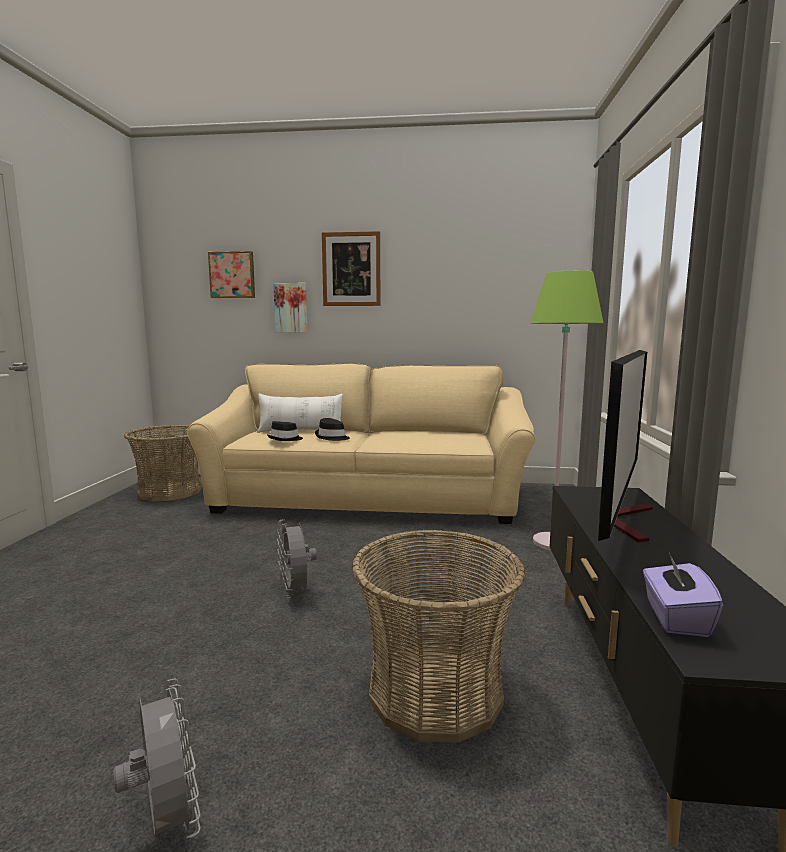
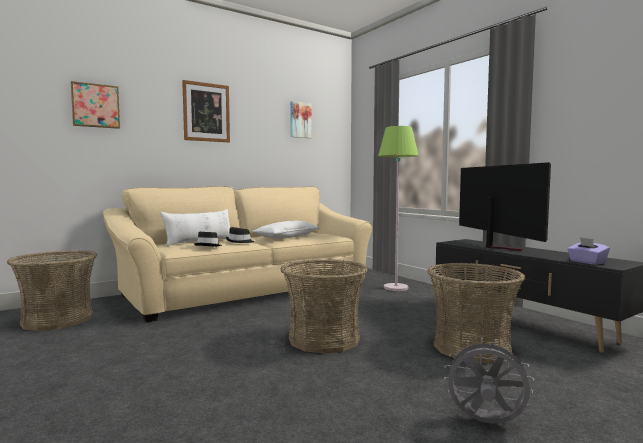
camera: 40 degrees left, 5 degrees down
(291, 308) = (154, 139): picture -> picture (300, 120)
(295, 592) = (324, 339): grey fan -> basket
(405, 438) = (287, 237): none -> white pillow

